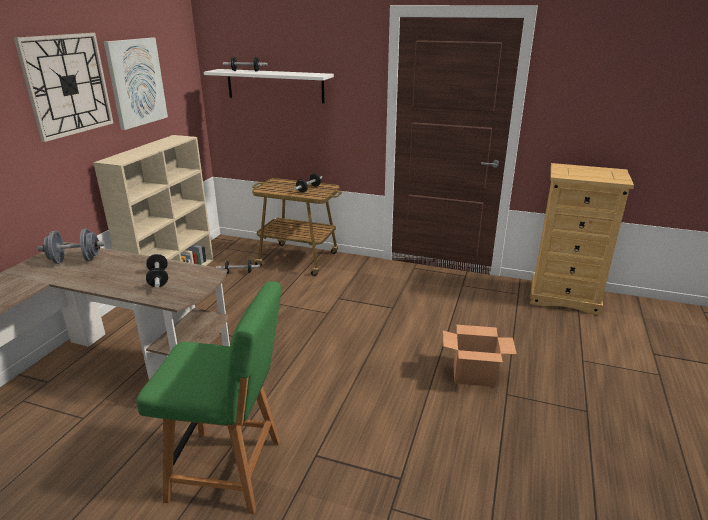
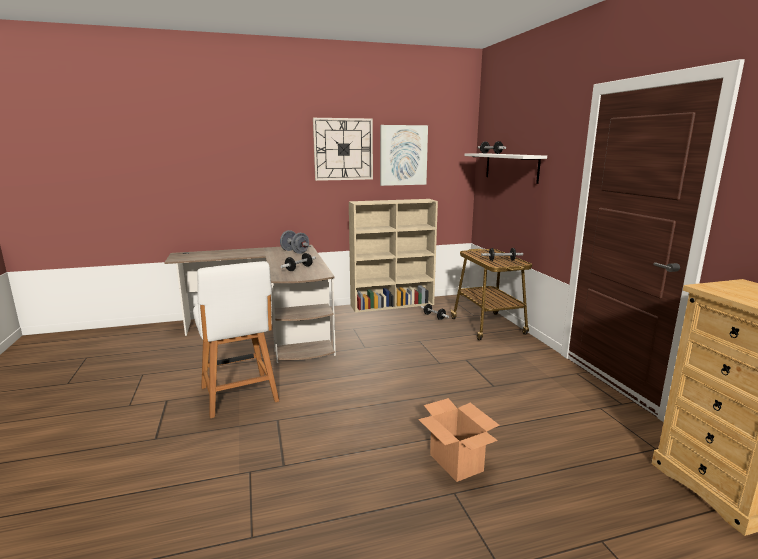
camera: 55 degrees right, 10 degrees down
(230, 470) = (240, 396): green chair -> white chair

